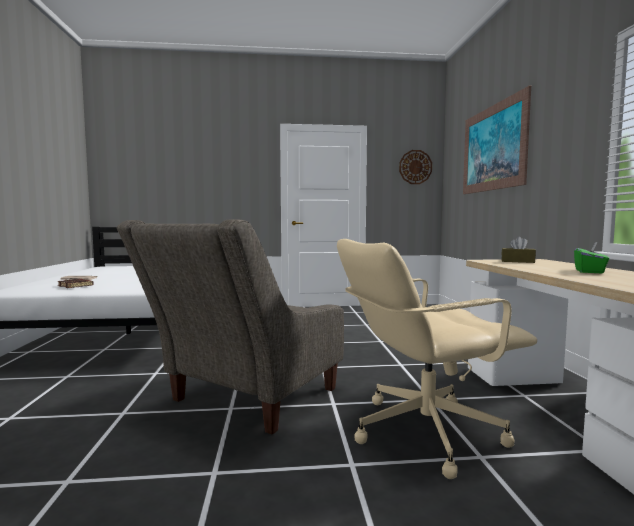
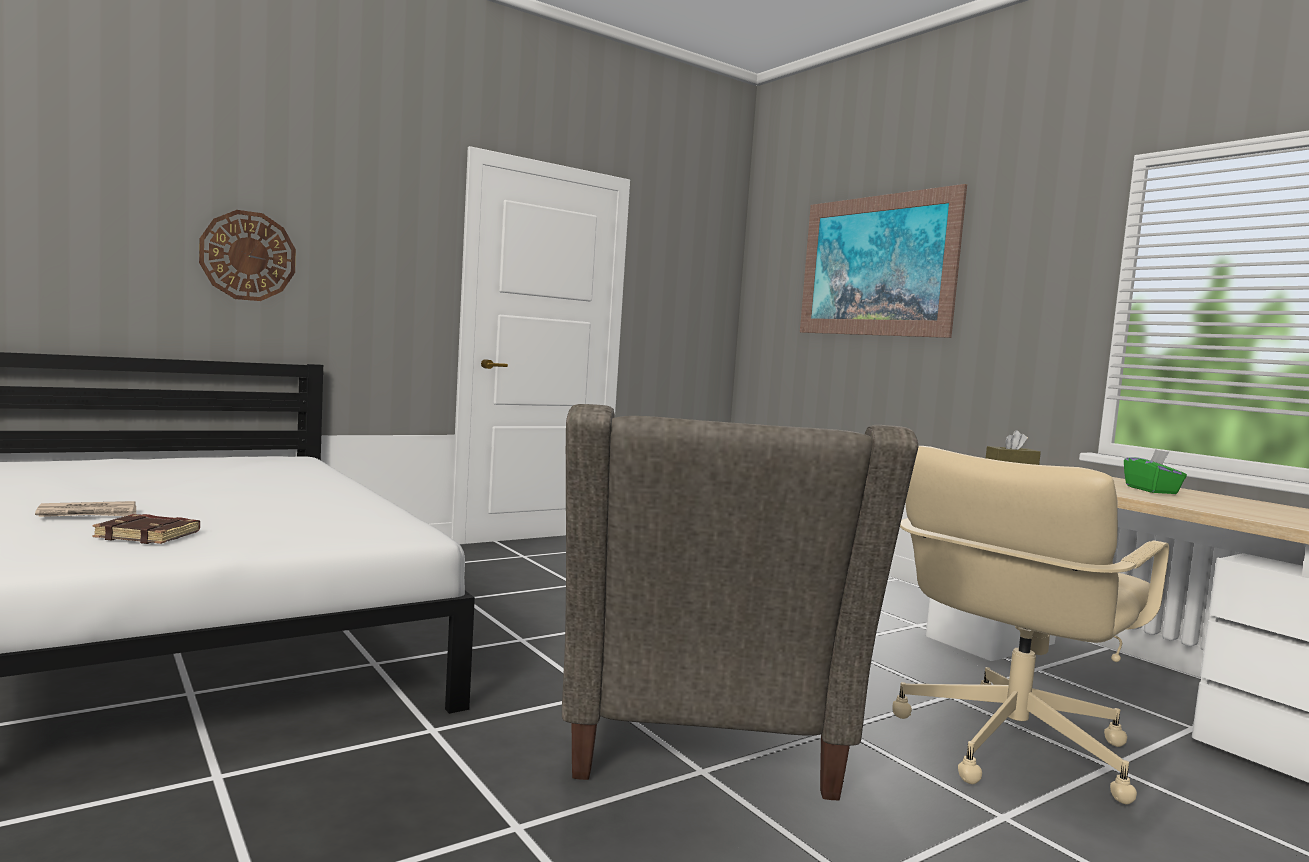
camera: 30 degrees left, 0 degrees up
(415, 167) = (702, 270): wall clock -> wall clock (248, 256)

